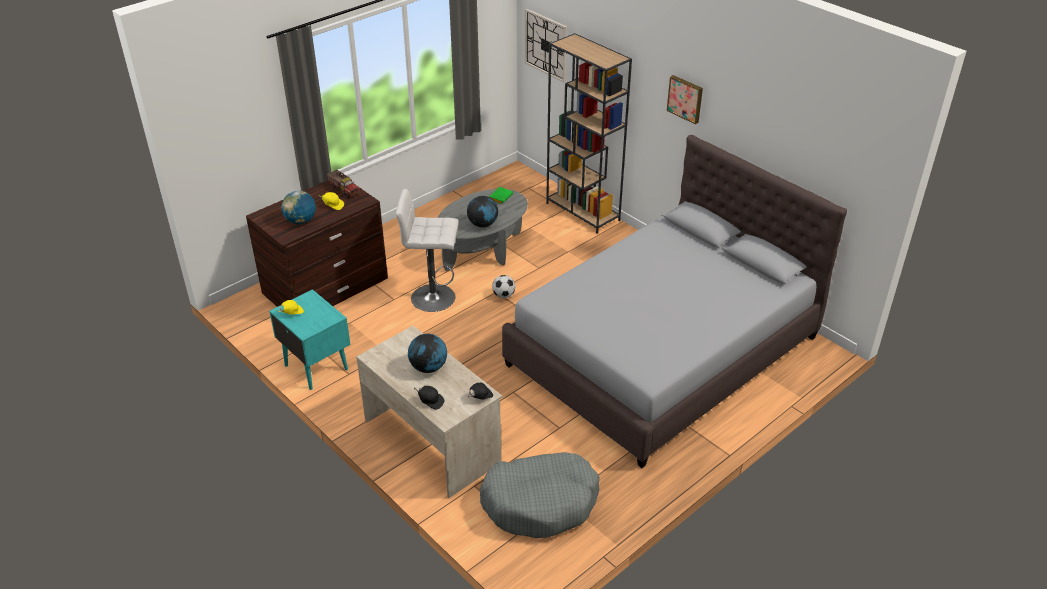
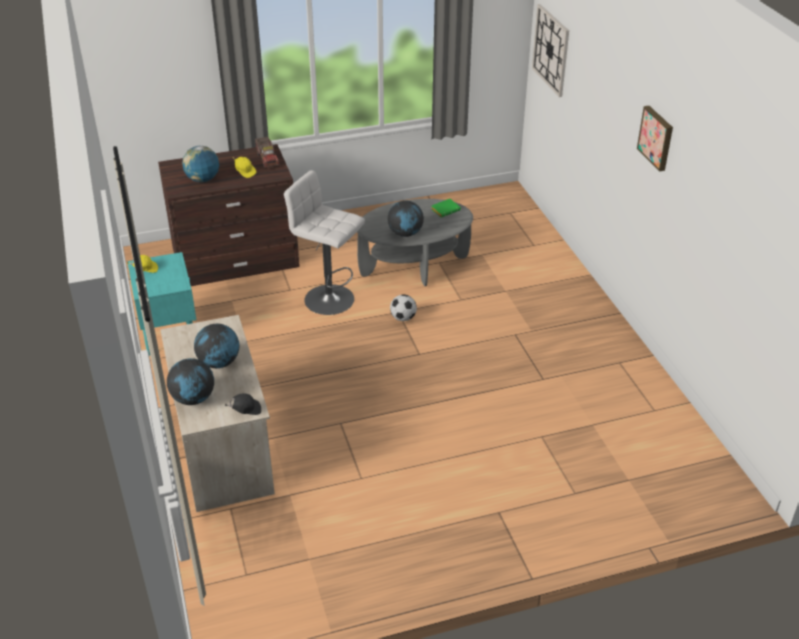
camera: 25 degrees right, 0 degrees up
(430, 401) = (193, 398): black cap -> globe
(540, 502) = (284, 552): grey dog bed -> none
(583, 212) = (552, 253): bookcase -> none
(663, 351) = (537, 432): grey bed -> none

